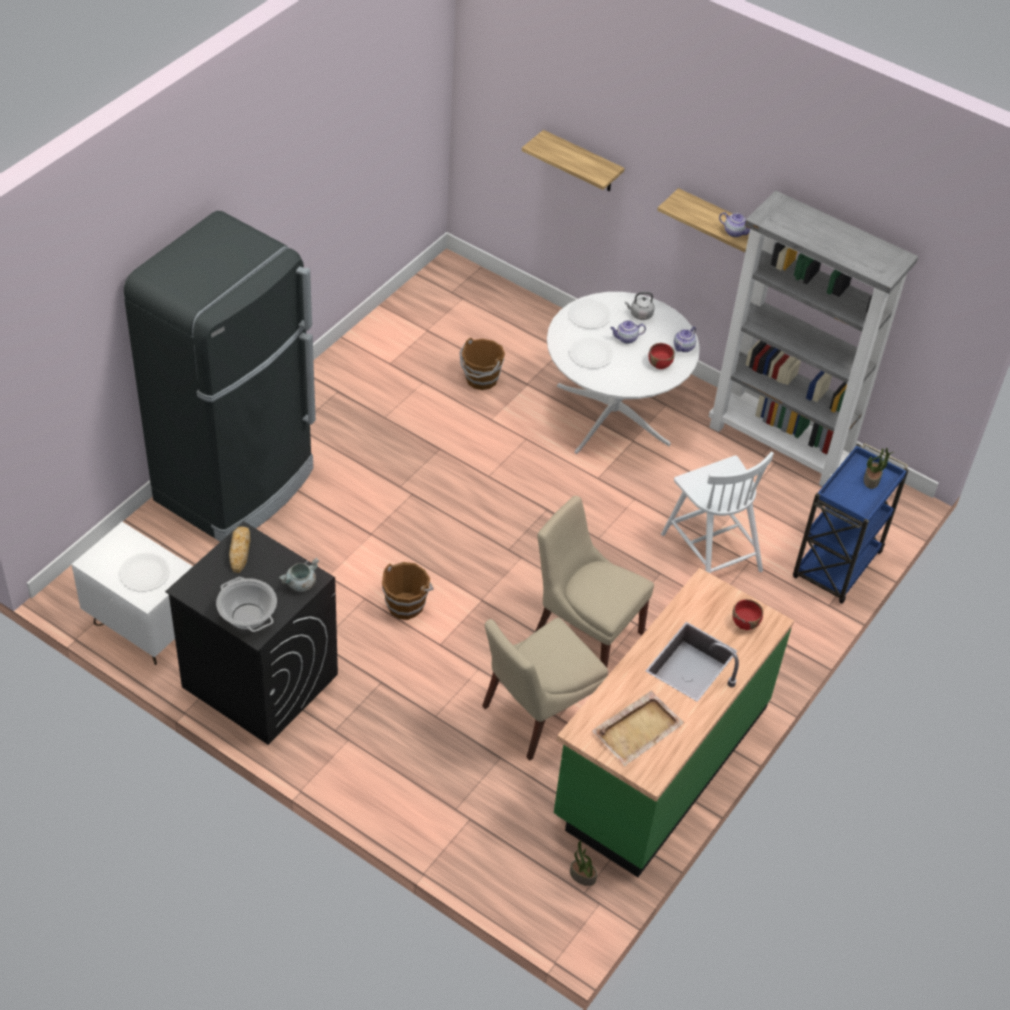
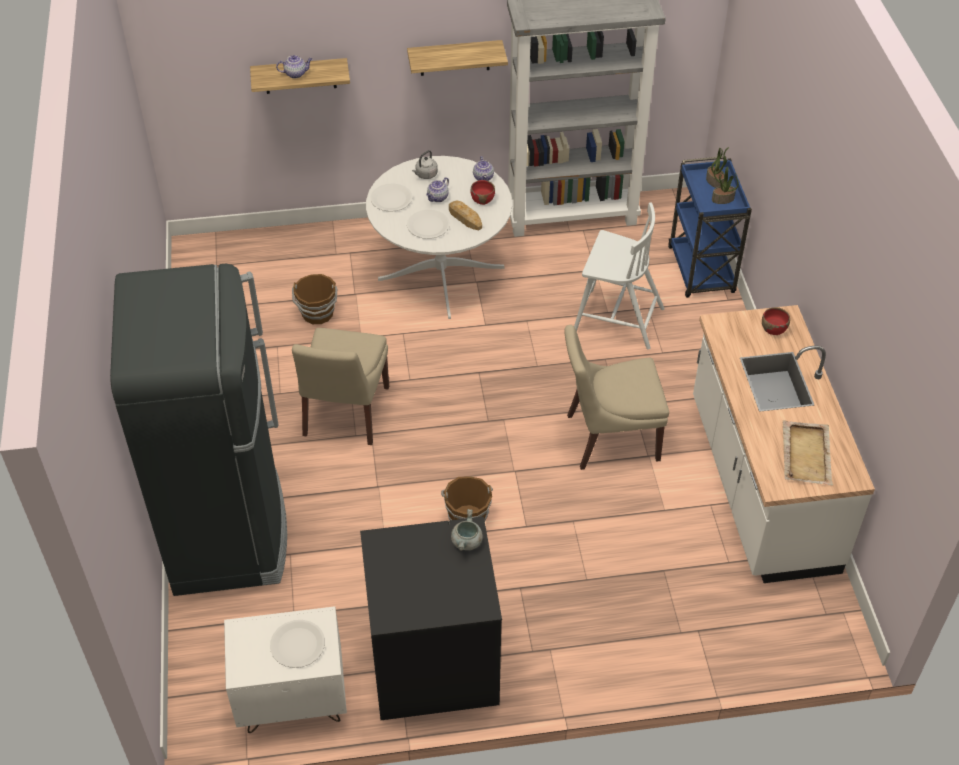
camera: 40 degrees left, 0 degrees up
(240, 551) = (388, 555): bread -> bread (465, 218)
(247, 616) = (460, 600): cooking pot -> none
(536, 714) = (649, 520): beige chair -> beige chair (345, 414)
(582, 876) = (811, 604): potted plant -> potted plant (722, 199)
(660, 761) = (760, 485): green counter -> white counter
(735, 232) = (486, 54): teapot -> teapot (296, 74)

